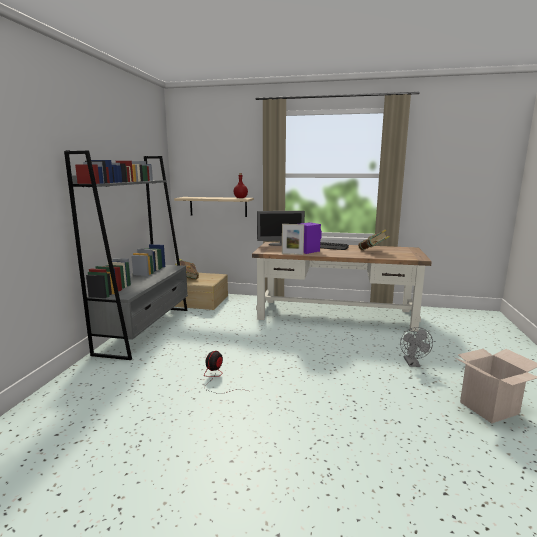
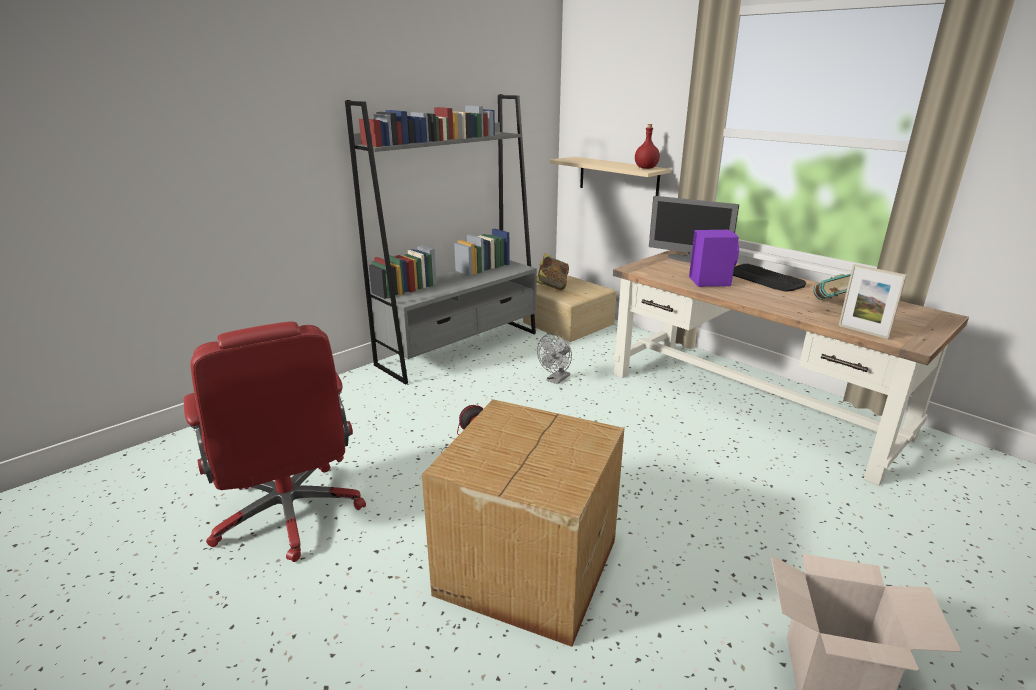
camera: 35 degrees right, 10 degrees up
(137, 470) = (289, 514): none -> red office chair
(292, 254) = (673, 283): picture frame -> picture frame (863, 332)
(327, 427) = (525, 567): none -> cardboard box
(413, 364) = (785, 538): grey fan -> grey fan (556, 380)

